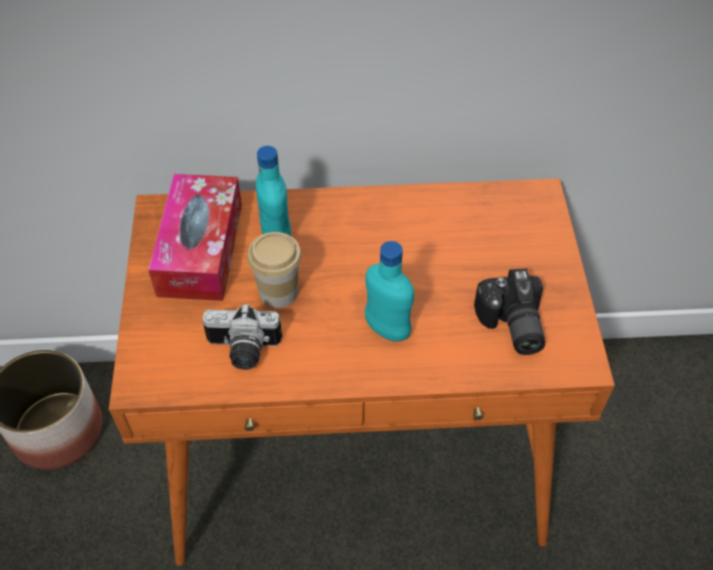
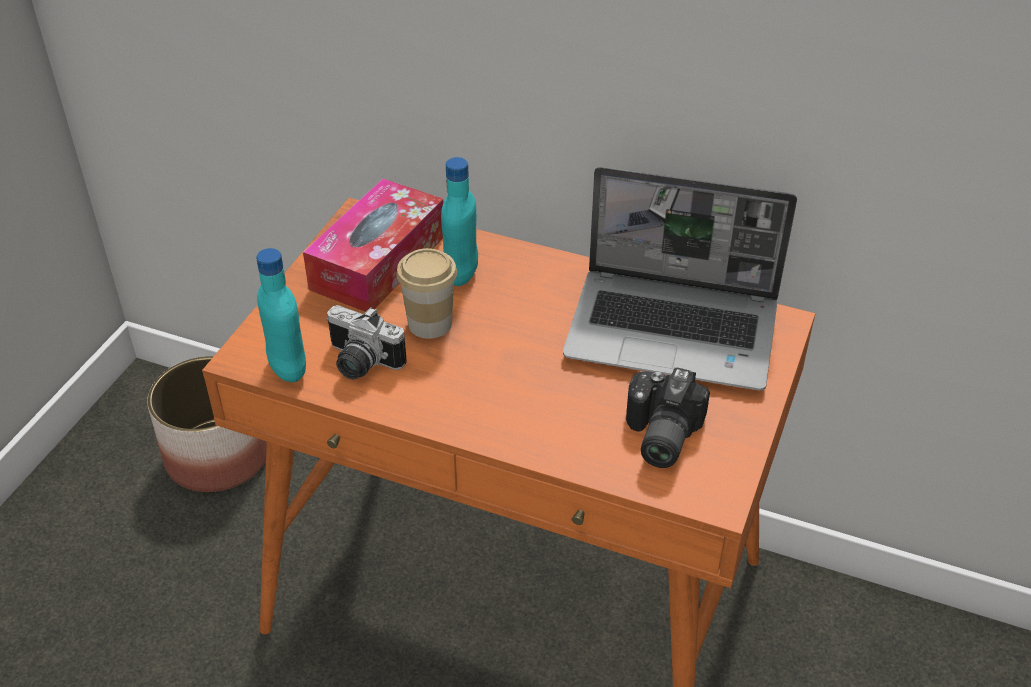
camera: 25 degrees right, 10 degrees down
(387, 329) = (519, 393): turquoise bottle -> turquoise bottle (288, 368)
(470, 230) = (675, 331): none -> laptop

